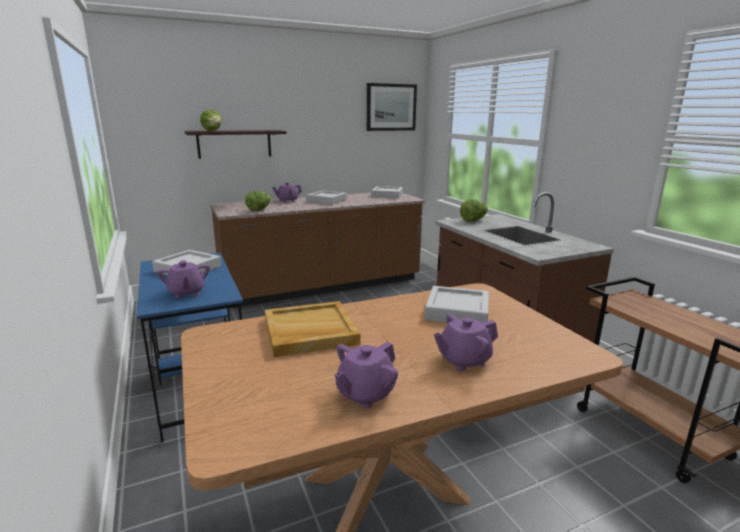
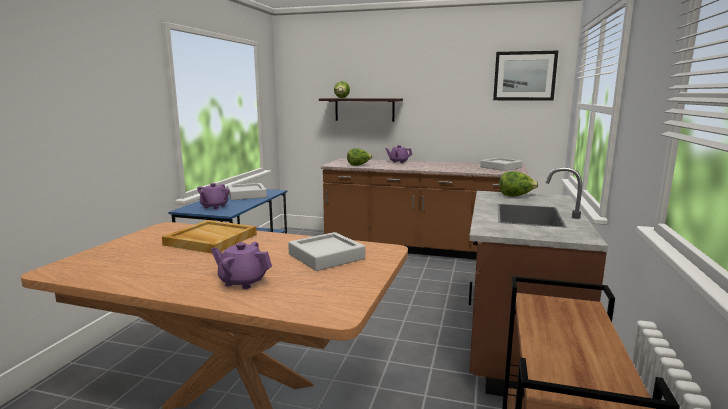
camera: 40 degrees right, 5 degrees down
(326, 200) = (430, 165): grey tray -> none
(365, 394) = (149, 275): purple teapot -> none

